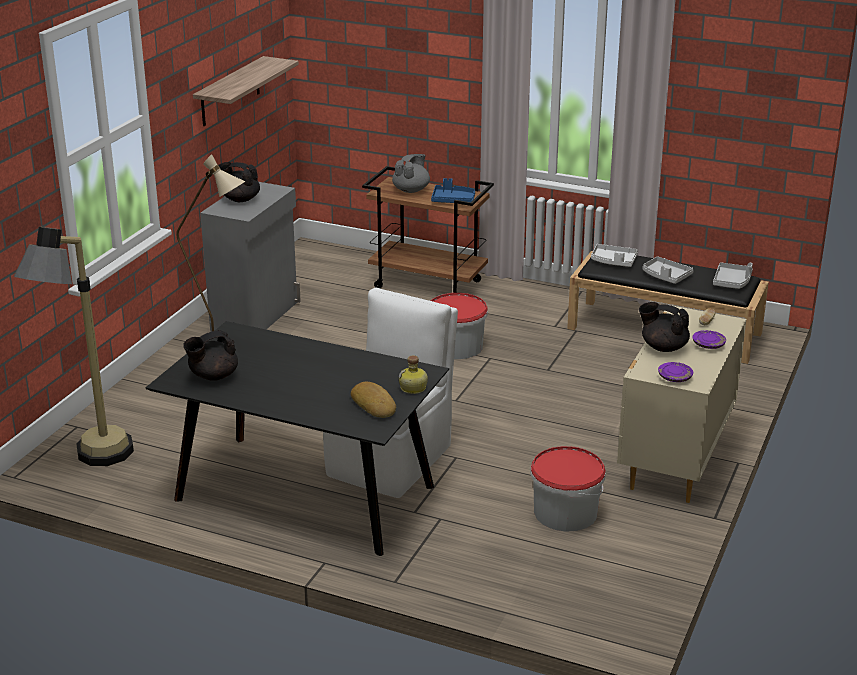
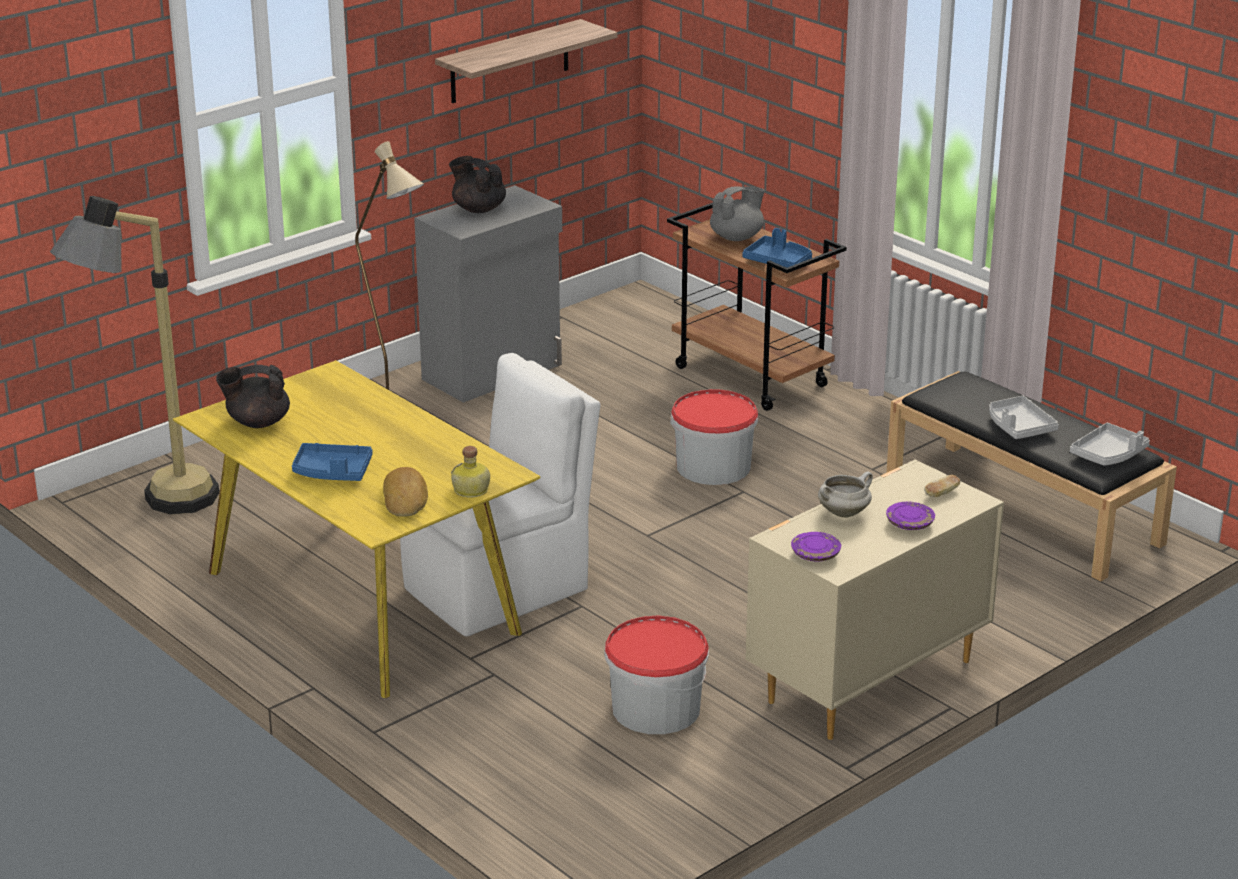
camera: 25 degrees right, 0 degrees up
(303, 494) = (359, 602): black dining table -> yellow dining table
(304, 398) = (332, 472): none -> blue tray
(613, 261) = (965, 391): white tray -> none
(663, 347) = (844, 512): black teapot -> white cooking pot

